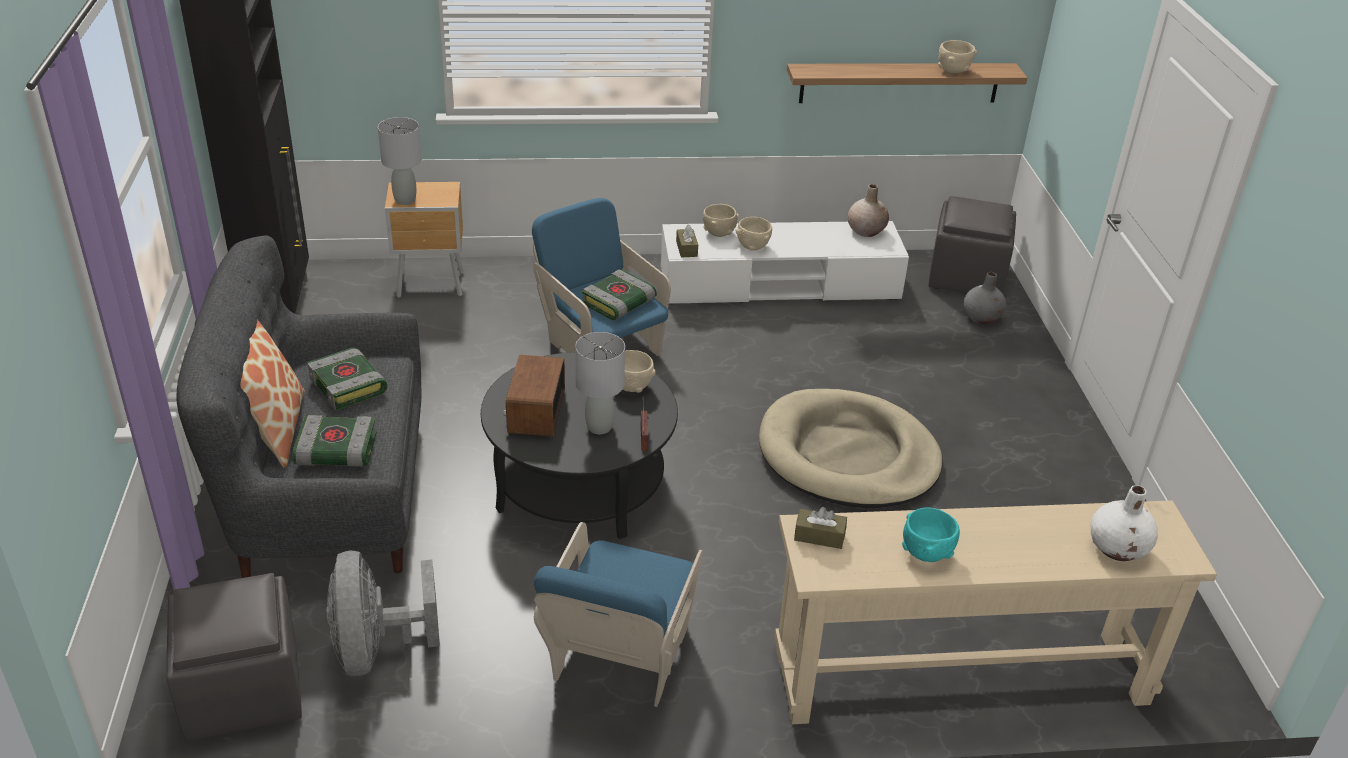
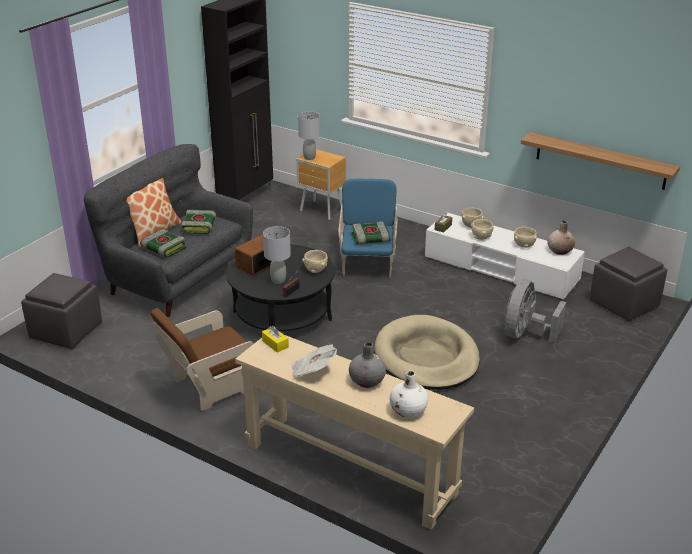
camera: 40 degrees right, 5 degrees down
(376, 649) = (126, 339): grey fan -> grey fan (525, 334)
(620, 661) = (209, 388): blue armchair -> brown armchair
(819, 536) = (275, 344): brown tissue box -> yellow tissue box
(926, 553) = (312, 371): turquoise bowl -> newspaper
(953, 71) = (627, 159): beige bowl -> beige bowl (524, 245)
(982, 317) = (603, 326): grey vase -> grey vase (367, 381)

